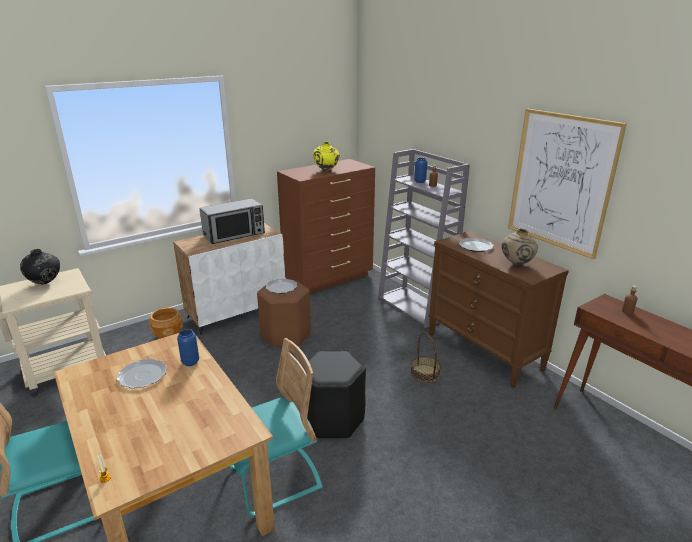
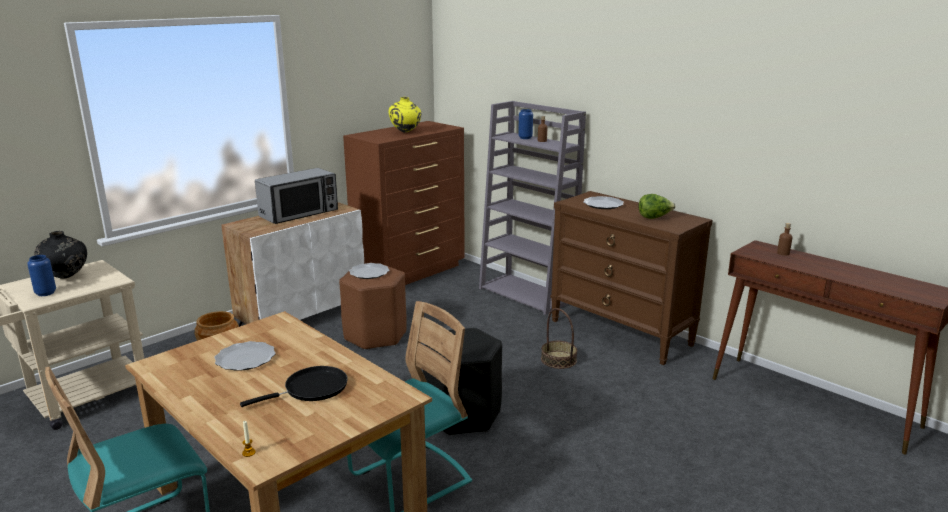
camera: 10 degrees left, 5 degrees down
(180, 414) = (311, 389): none -> black frying pan
(190, 362) = (300, 341): blue vase -> blue vase (45, 293)
(516, 264) = (654, 217): beige vase -> lettuce
(561, 182) = (695, 120): picture -> none

